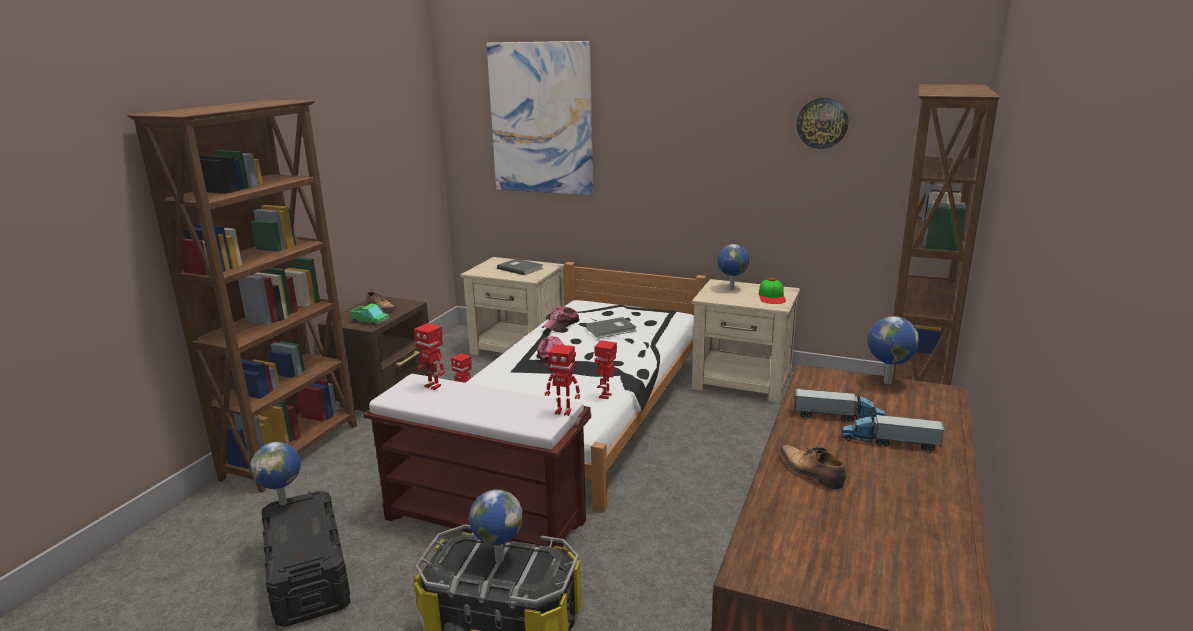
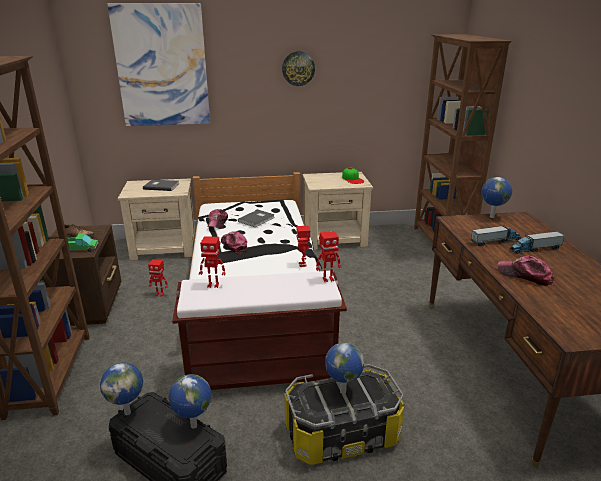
camera: 30 degrees left, 5 degrees up
(731, 289) = (323, 178): globe -> globe (193, 426)
(811, 473) = (525, 276): shoe -> cap
(822, 123) = (371, 61): wall clock -> wall clock (298, 68)

